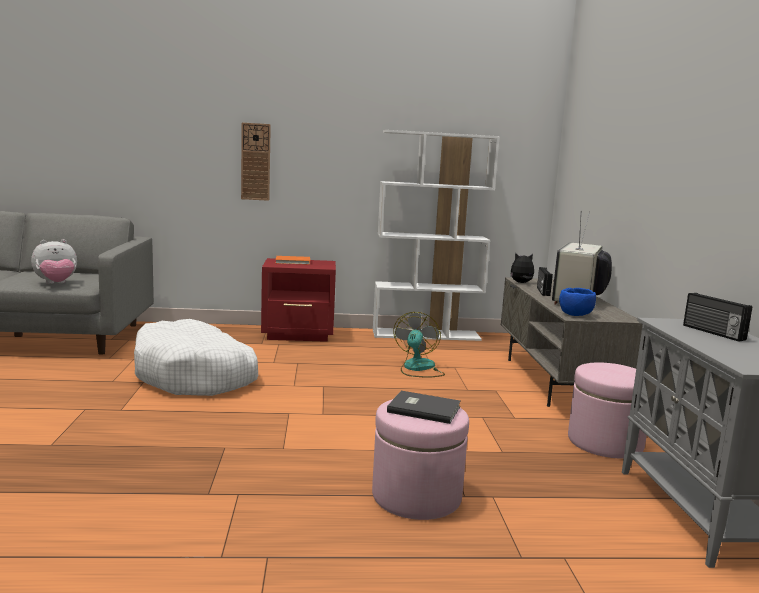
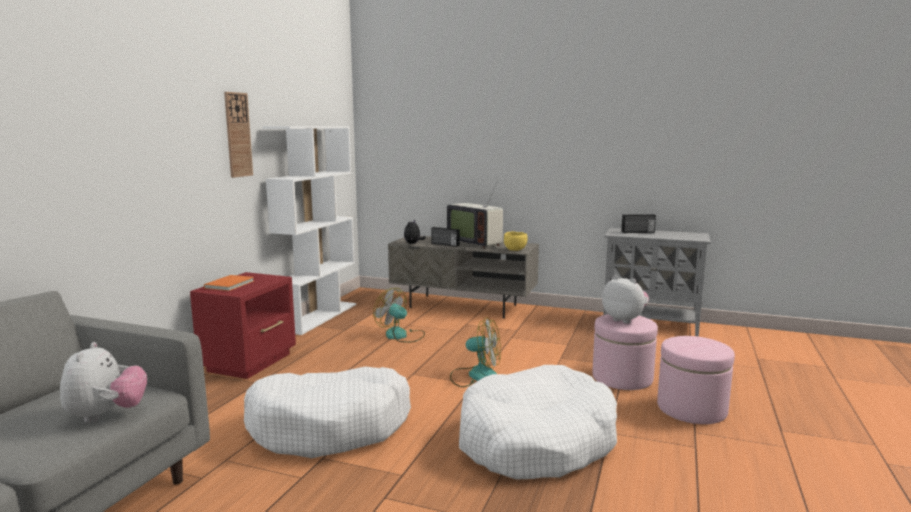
camera: 65 degrees left, 0 degrees up
(199, 455) = (535, 441): none -> white dog bed
(255, 162) = (158, 175): wall clock -> wall clock (238, 135)
(343, 412) = (476, 376): none -> fan
(423, 408) = (624, 319): grey book -> plush toy
(576, 315) = (515, 250): blue bowl -> yellow bowl
(605, 442) = (564, 319): pink ottoman -> pink ottoman (691, 409)

